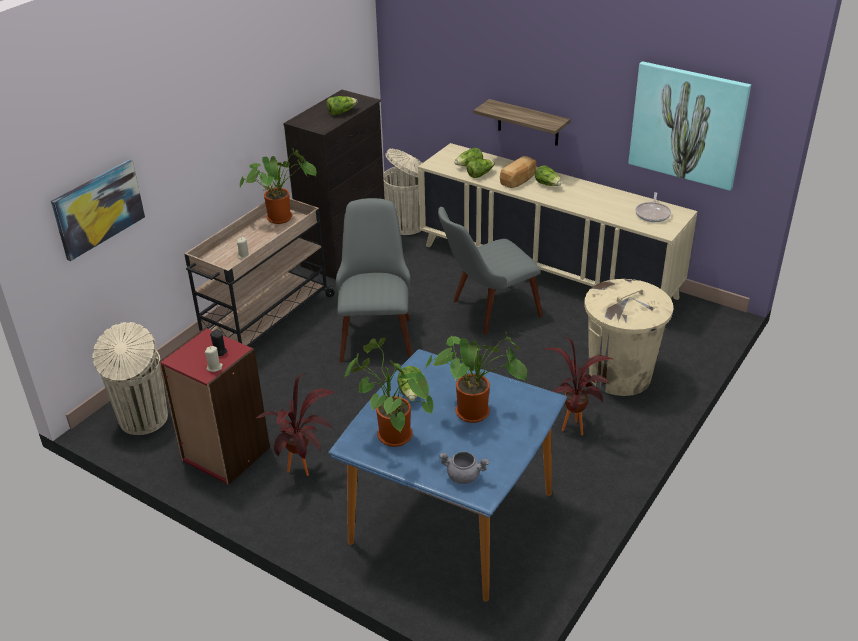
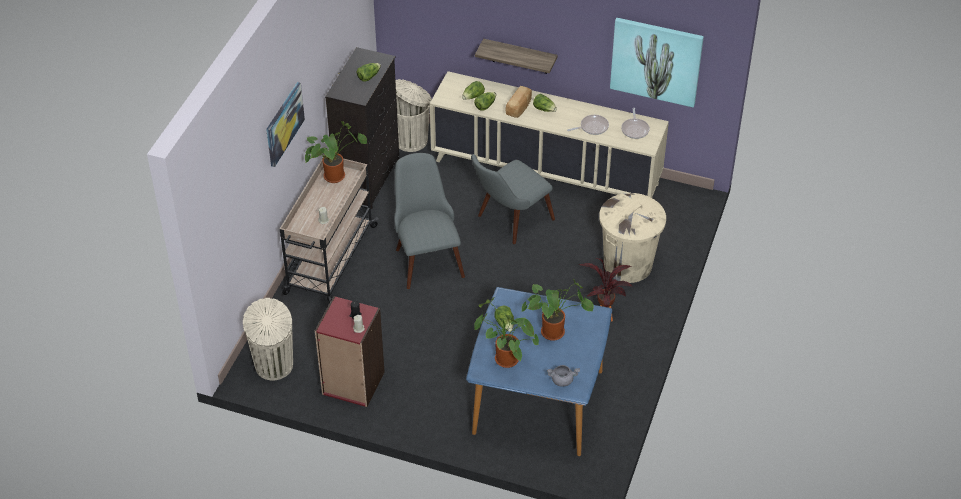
camera: 15 degrees left, 10 degrees up
(98, 208) = (234, 218): picture -> picture (284, 124)
(305, 472) = (419, 386): potted plant -> none
(600, 206) = (592, 127): none -> frying pan

